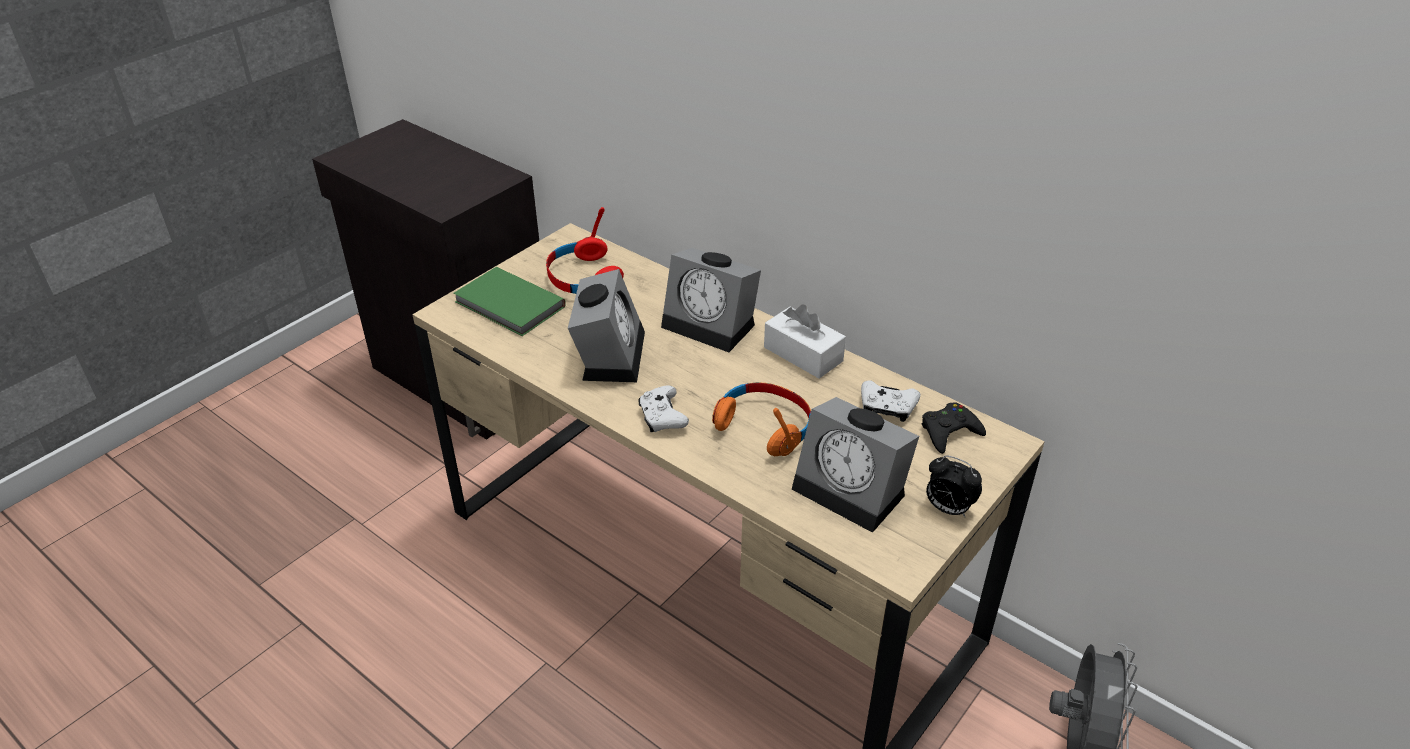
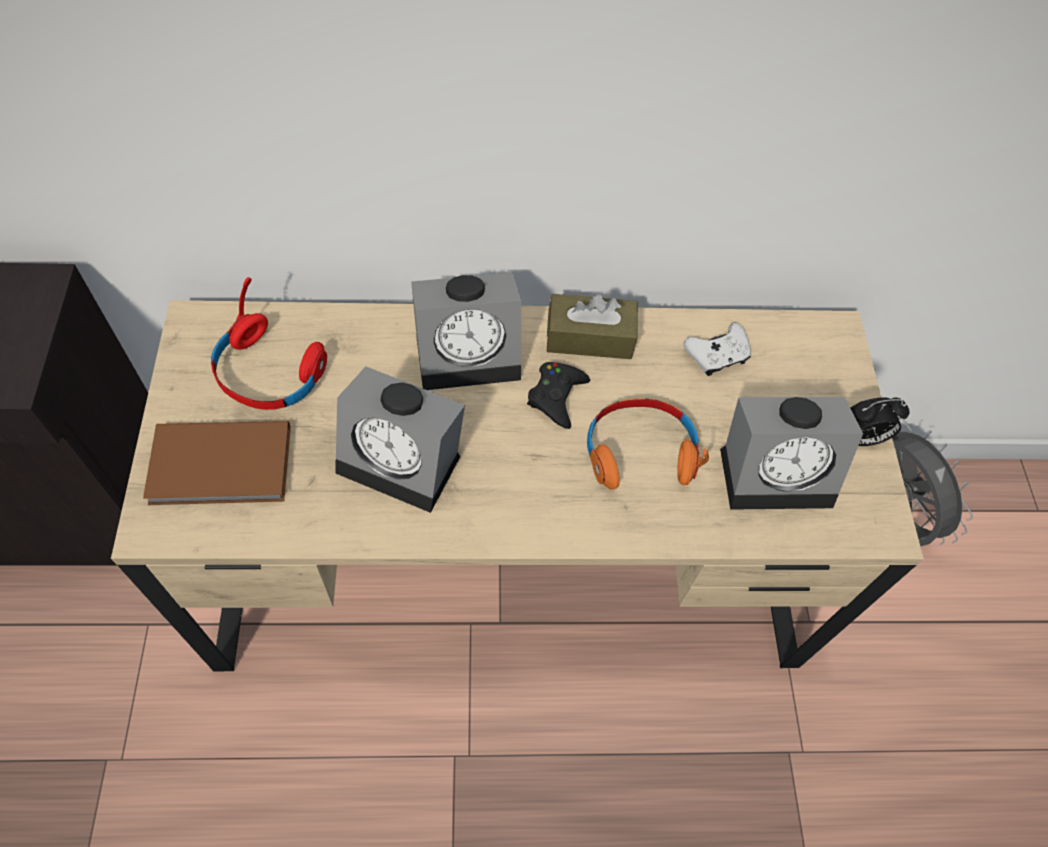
camera: 45 degrees left, 20 degrees up
(509, 306) = (223, 468): green book -> brown book
(609, 353) = (404, 460): alarm clock -> alarm clock turned 150 degrees clockwise
(662, 417) = (539, 508): white game controller -> none
(803, 354) = (589, 337): white tissue box -> brown tissue box
(949, 432) = (787, 350): black game controller -> black game controller (556, 396)

